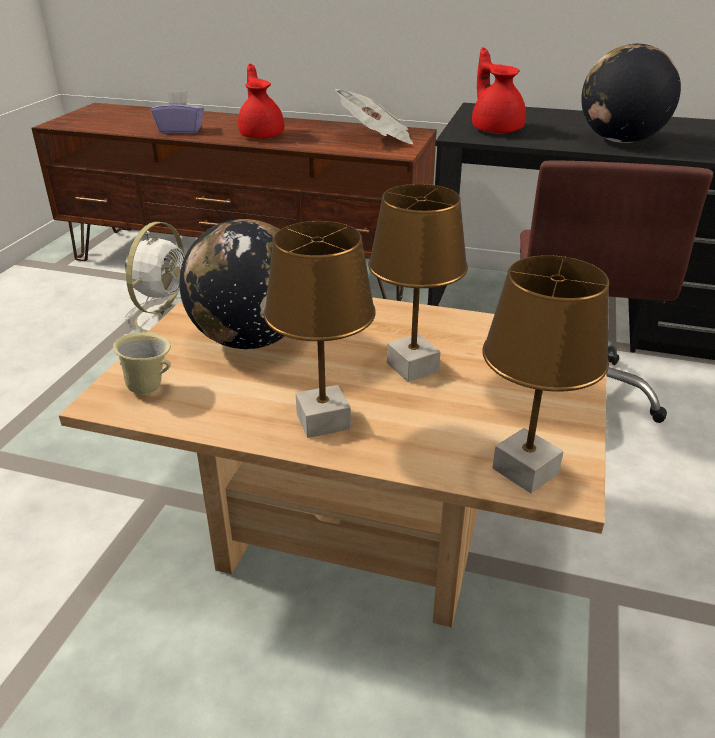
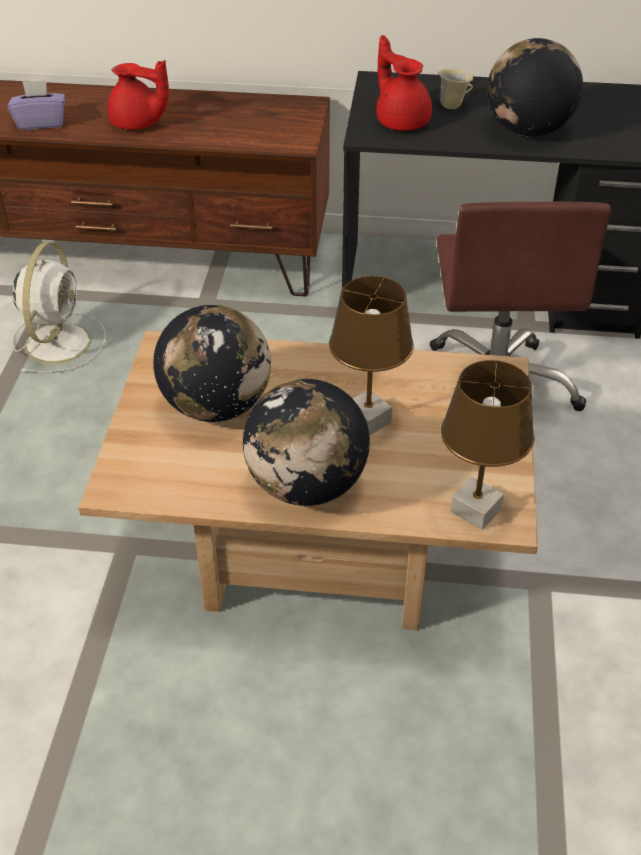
camera: 10 degrees left, 10 degrees up
(150, 388) = (146, 470): beige mug -> beige mug (453, 106)
(262, 135) = (138, 124): red teapot -> red teapot turned 135 degrees clockwise
(322, 422) = (306, 486): brown table lamp -> globe
(376, 139) = (268, 121): newspaper -> none

